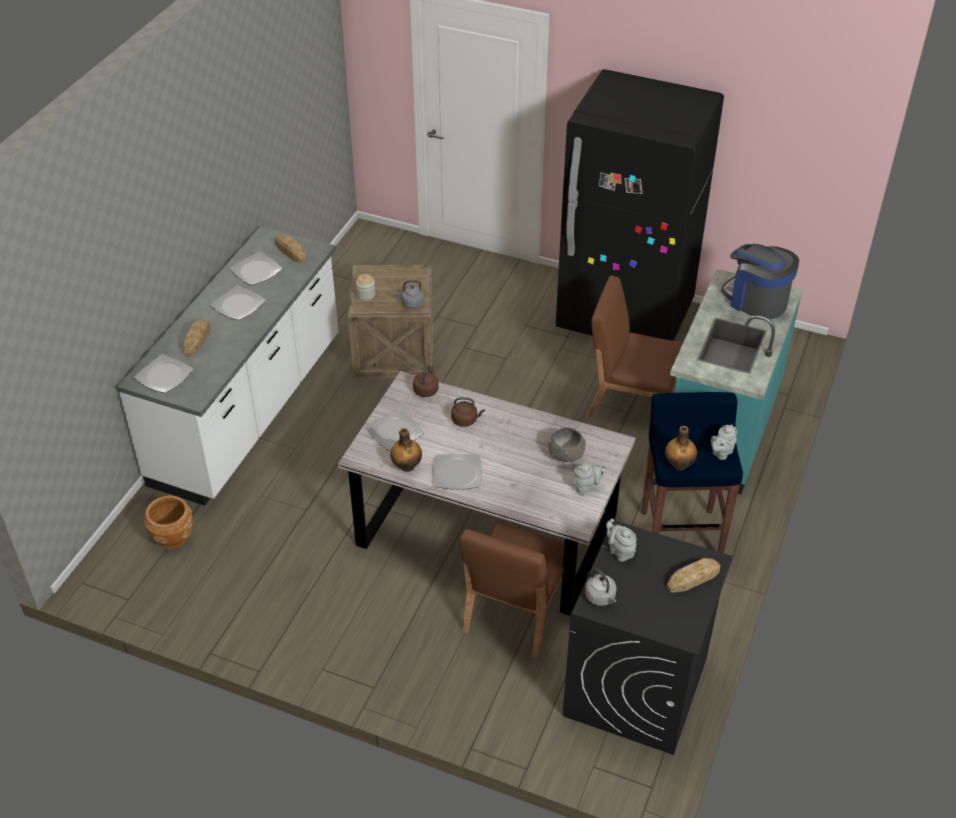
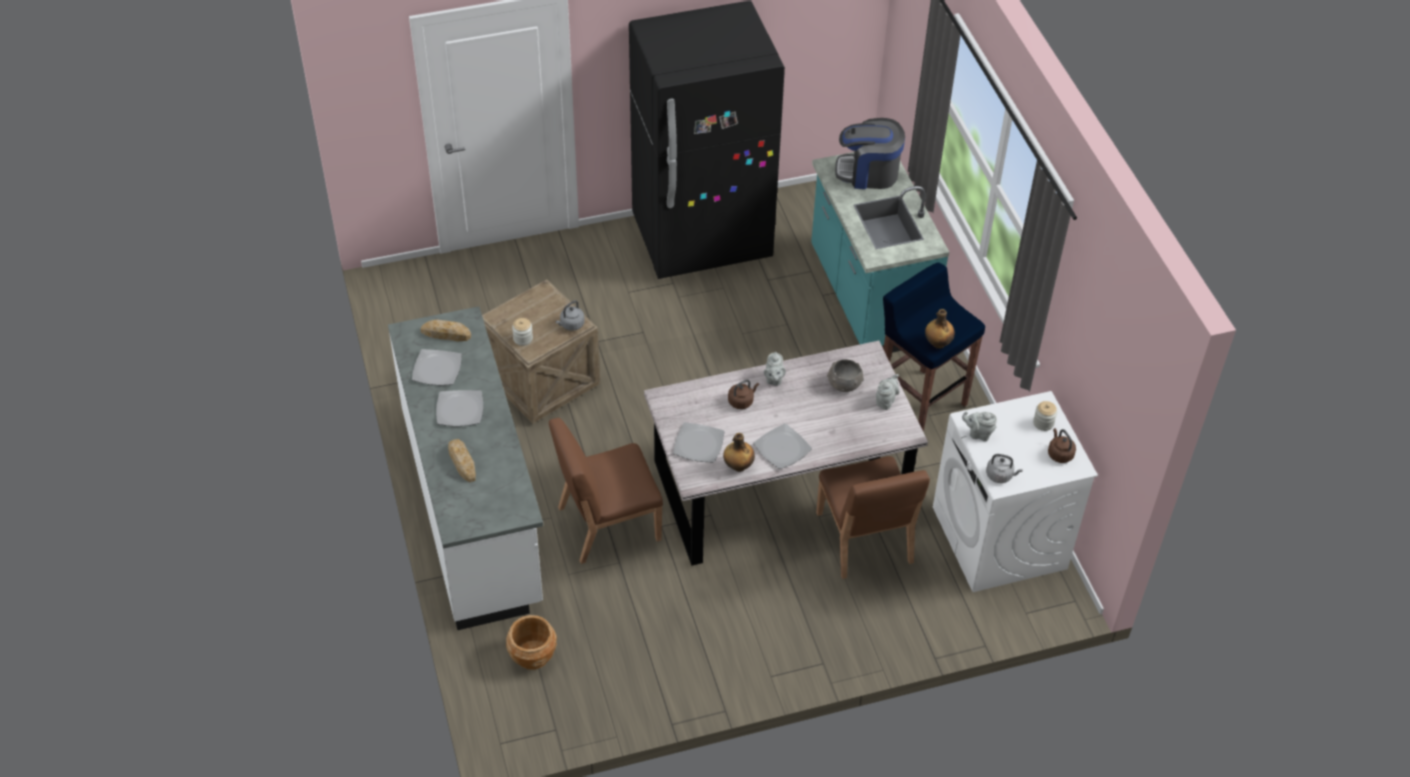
camera: 40 degrees left, 5 degrees up
(163, 376) = (473, 510): plate -> none
(426, 390) = (683, 394): brown kettle -> brown kettle (1059, 454)
(630, 402) = (780, 313): brown chair -> brown chair (607, 523)
(635, 687) = (999, 538): black washing machine -> white washing machine
(693, 578) = (1043, 423): bread -> jar
(721, 453) = (956, 316): grey teapot -> grey teapot (773, 379)

